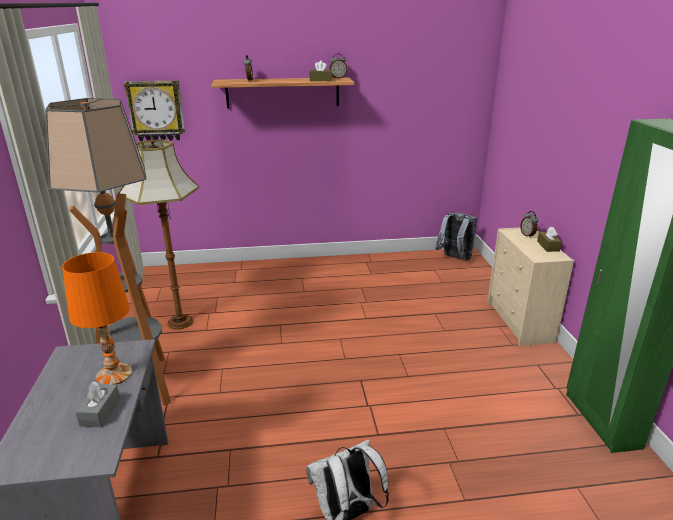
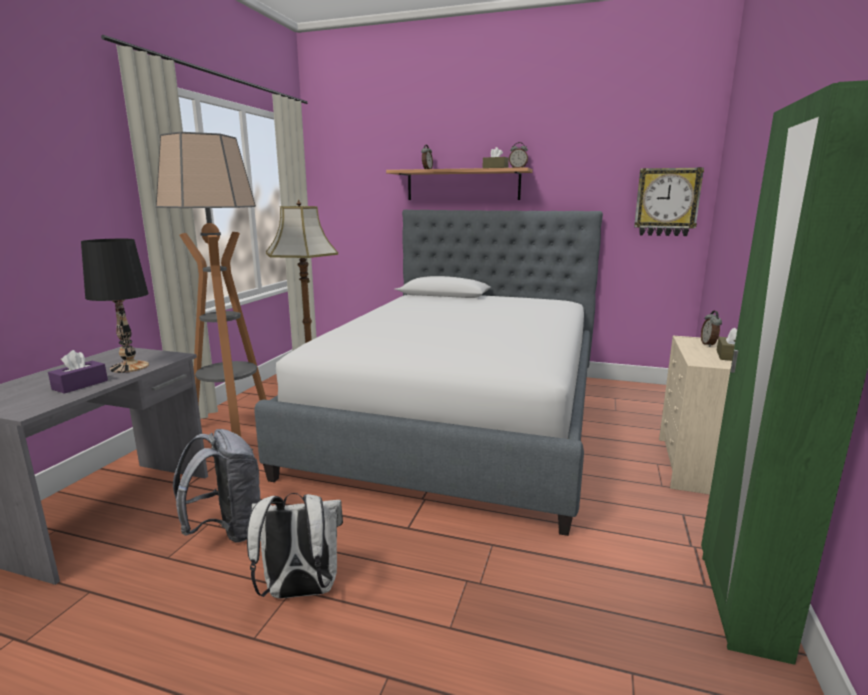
camera: 25 degrees right, 10 degrees down
(100, 412) = (80, 385): grey tissue box -> purple tissue box
(113, 374) = (129, 367): orange table lamp -> black table lamp
(156, 111) = (347, 201): wall clock -> wall clock (667, 202)
(336, 318) = (461, 418): none -> bed
(454, 258) = (650, 392): grey backpack -> grey backpack (227, 530)

